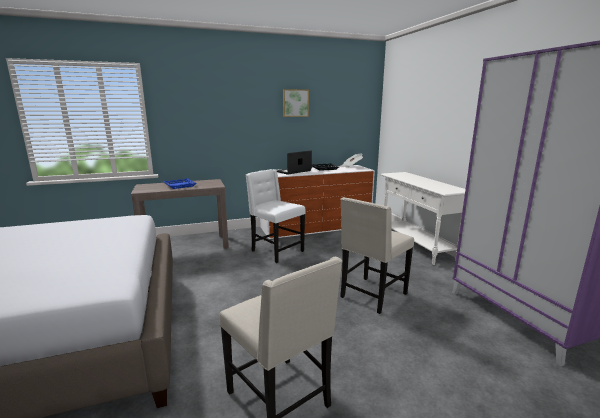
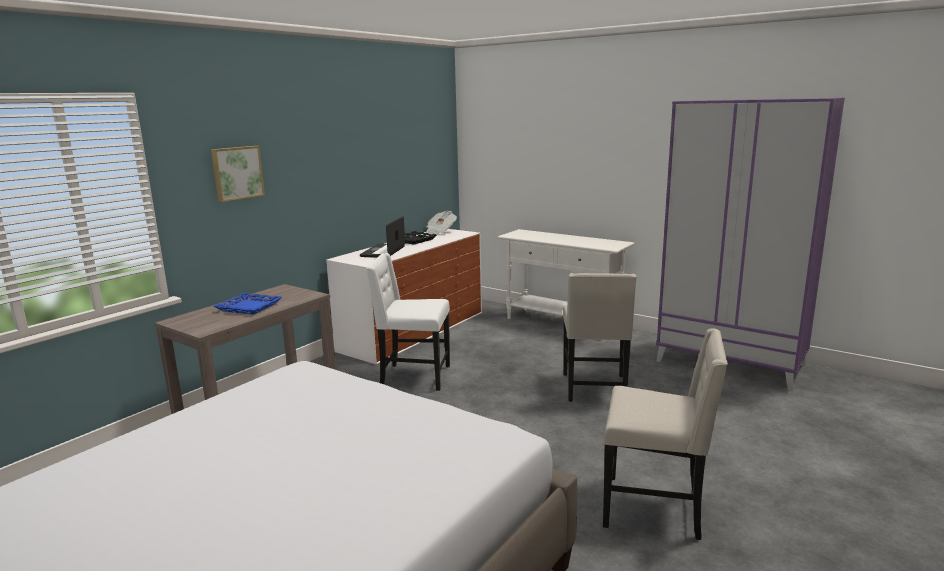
camera: 35 degrees left, 0 degrees up
(295, 103) = (363, 144): picture -> picture (237, 173)

